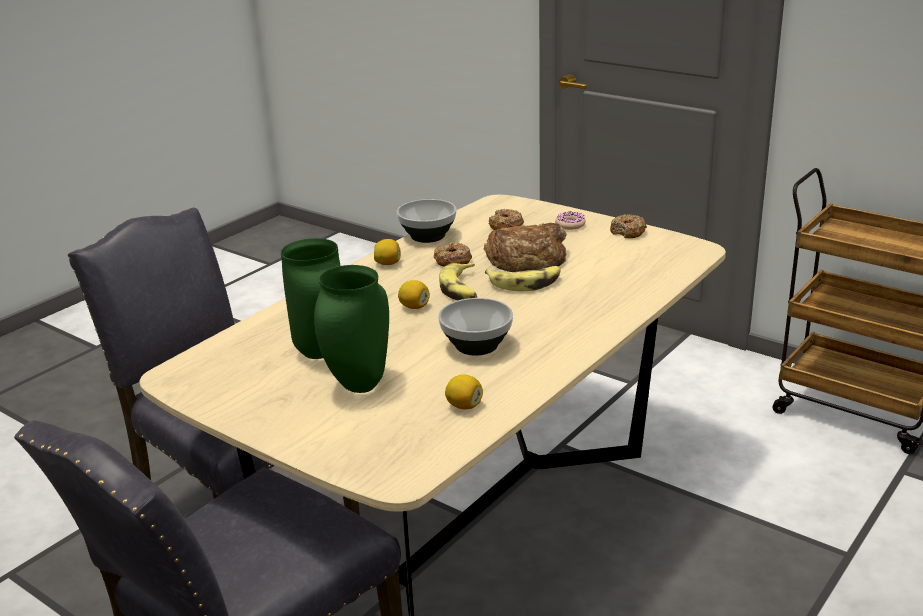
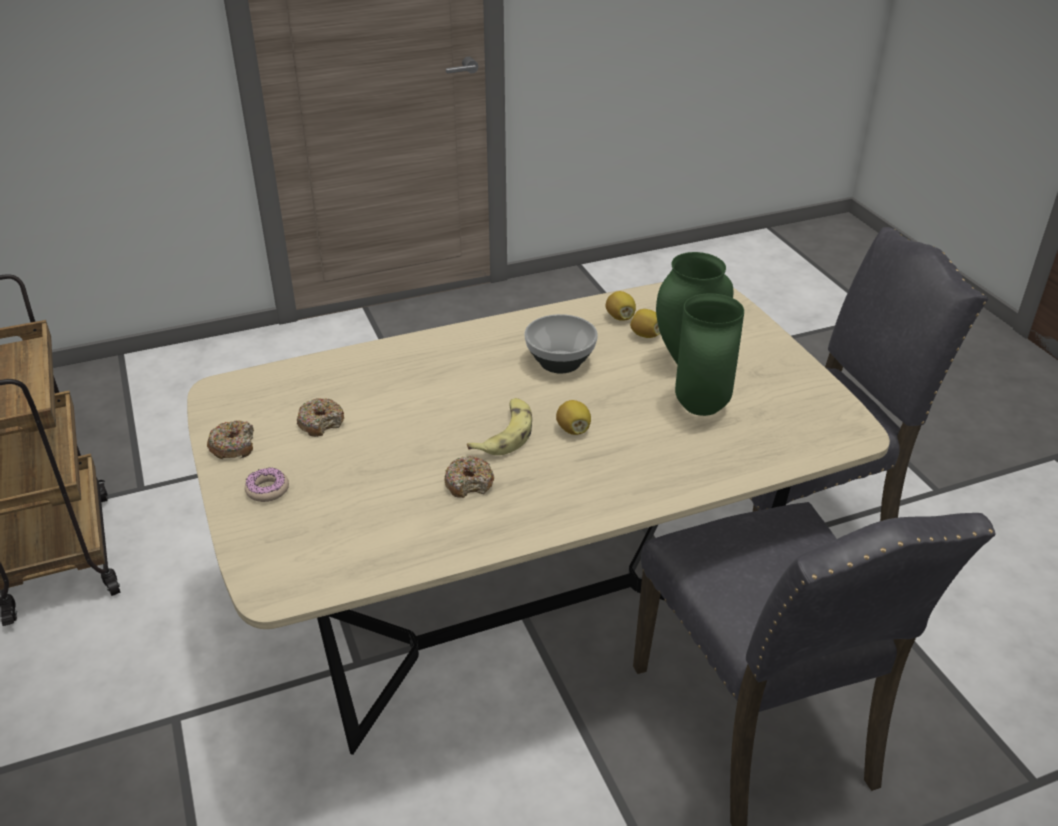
camera: 150 degrees left, 10 degrees up
(388, 263) = (544, 513): lemon -> lemon (645, 335)
(428, 236) = (448, 549): bowl -> none
(506, 226) = (337, 524): donut -> donut (321, 423)
(525, 283) = (436, 416): banana -> none
(527, 257) = (386, 454): bread -> none

